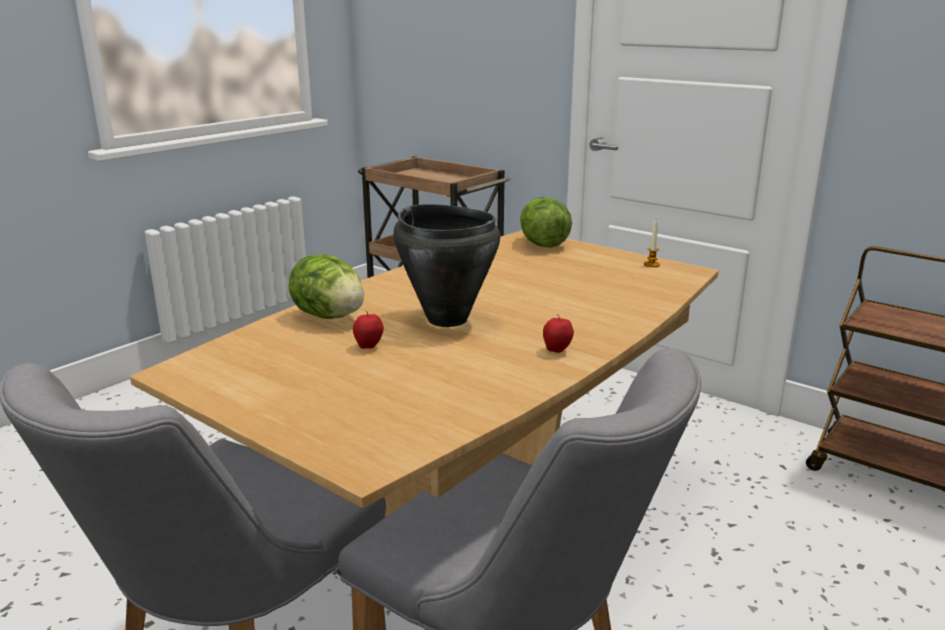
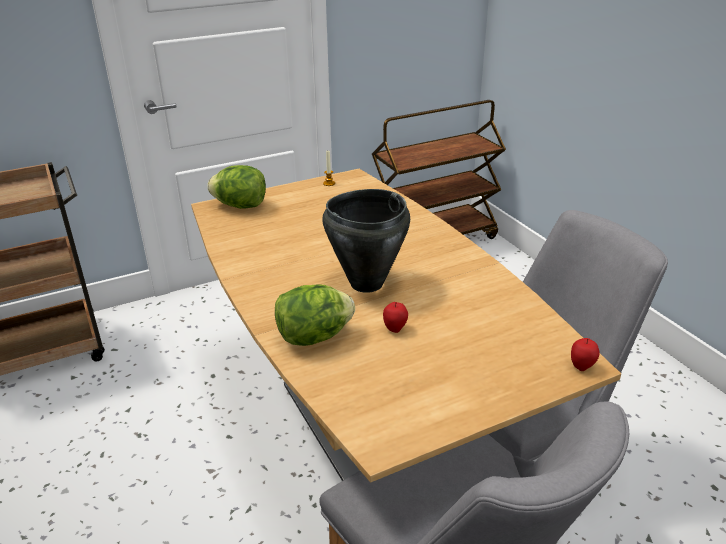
camera: 65 degrees left, 10 degrees up
(557, 351) = (452, 257): apple -> apple (582, 366)

